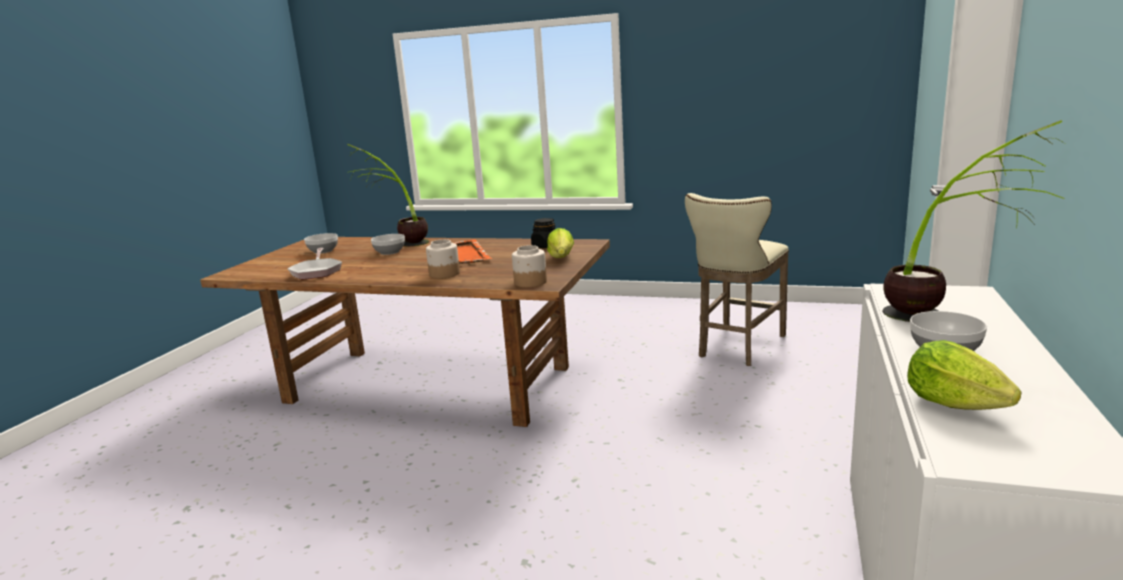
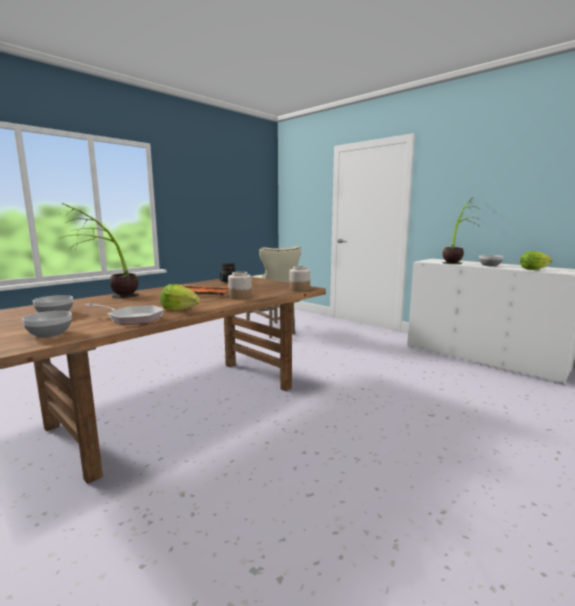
camera: 65 degrees left, 5 degrees down
(389, 252) = (134, 301): bowl -> bowl (49, 334)
(561, 258) = (262, 282): lettuce -> lettuce (179, 310)

